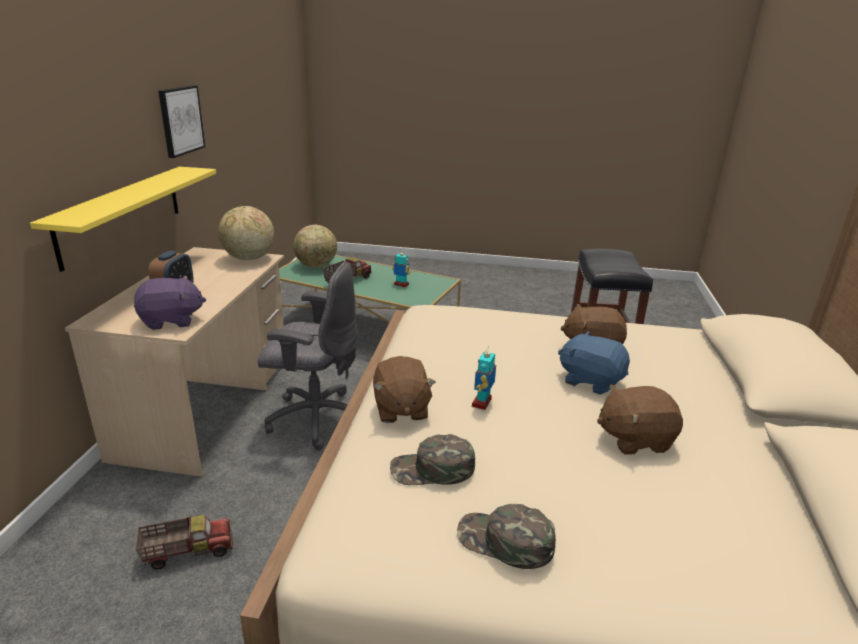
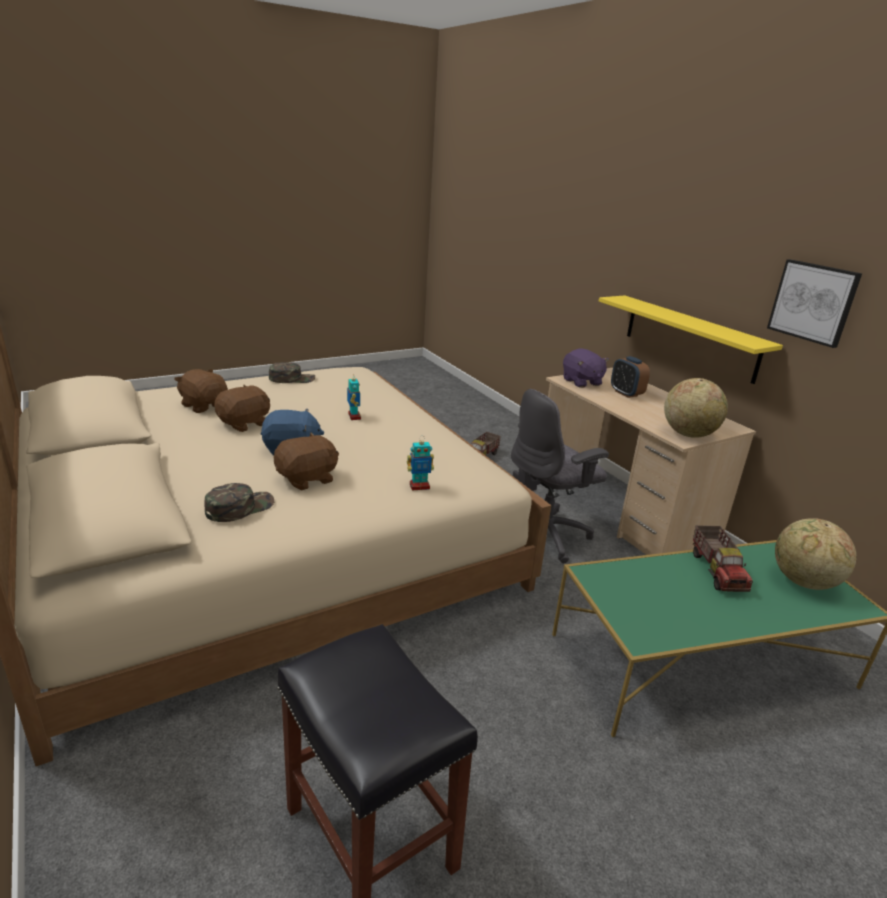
camera: 140 degrees right, 0 degrees up
(171, 320) = (581, 382): purple plush toy -> purple plush toy turned 60 degrees counterclockwise
(400, 409) = (397, 405): brown plush toy -> brown plush toy (204, 405)
(401, 285) = (663, 597): toy robot -> toy robot (419, 486)
(432, 469) = (346, 388): green cap -> green cap (239, 507)

